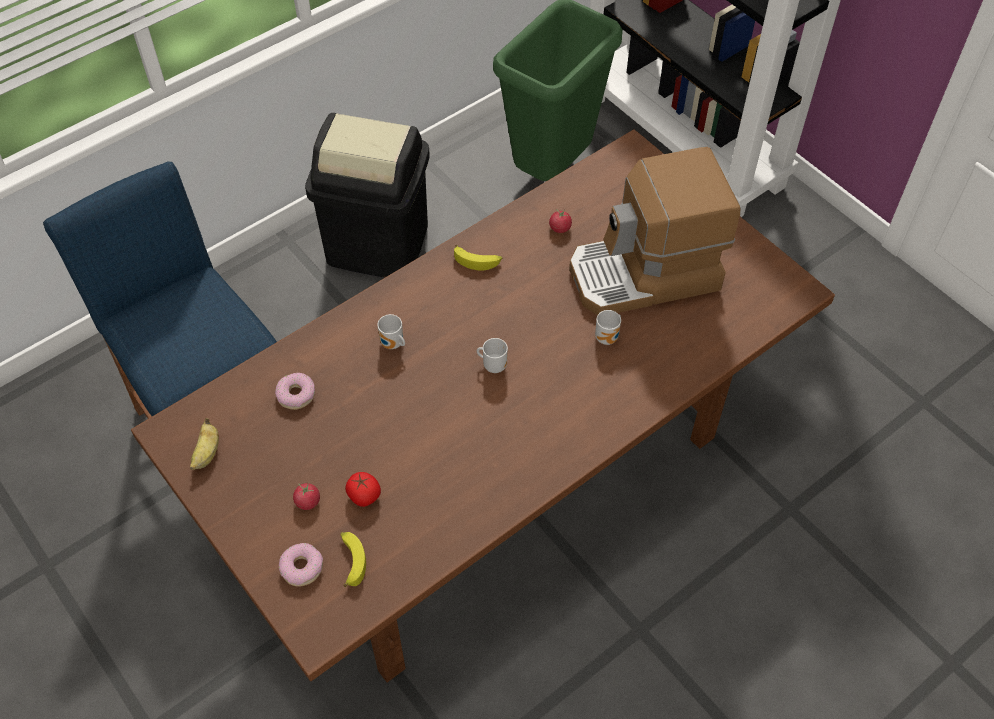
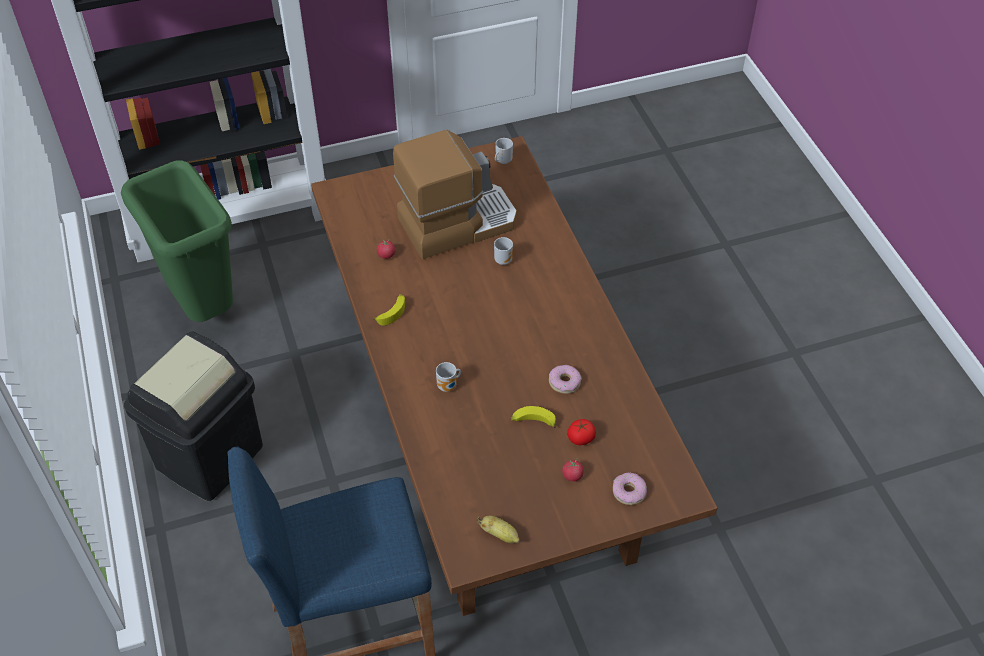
camera: 70 degrees left, 5 degrees down
(296, 394) = (468, 461): donut -> donut (564, 382)
(351, 560) = (633, 459): banana -> banana (533, 422)
(493, 365) = (497, 330): mug -> mug (502, 161)
(645, 275) = (457, 222): coffee machine -> coffee machine turned 120 degrees counterclockwise

